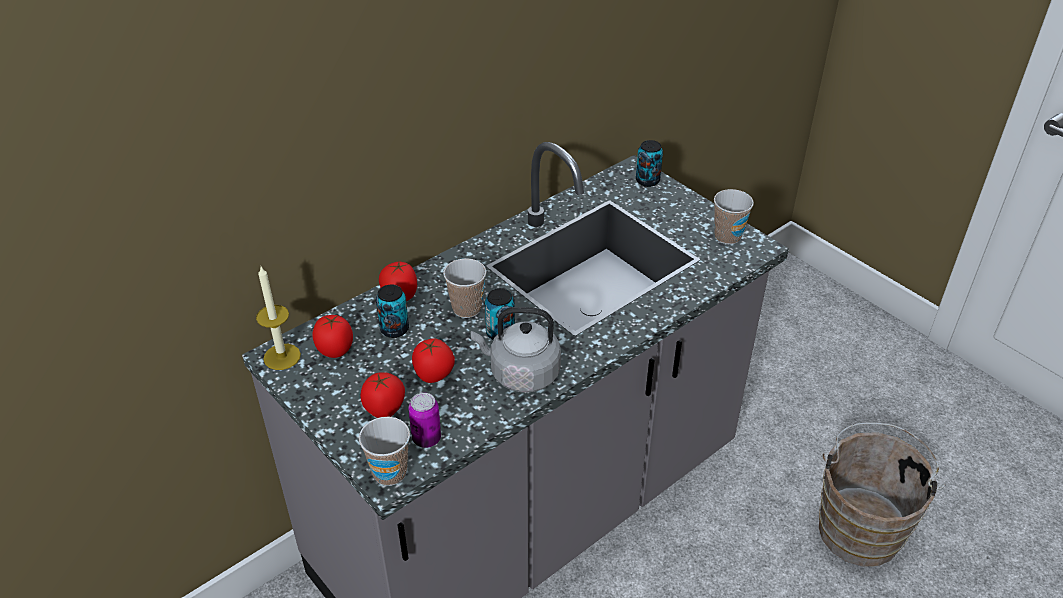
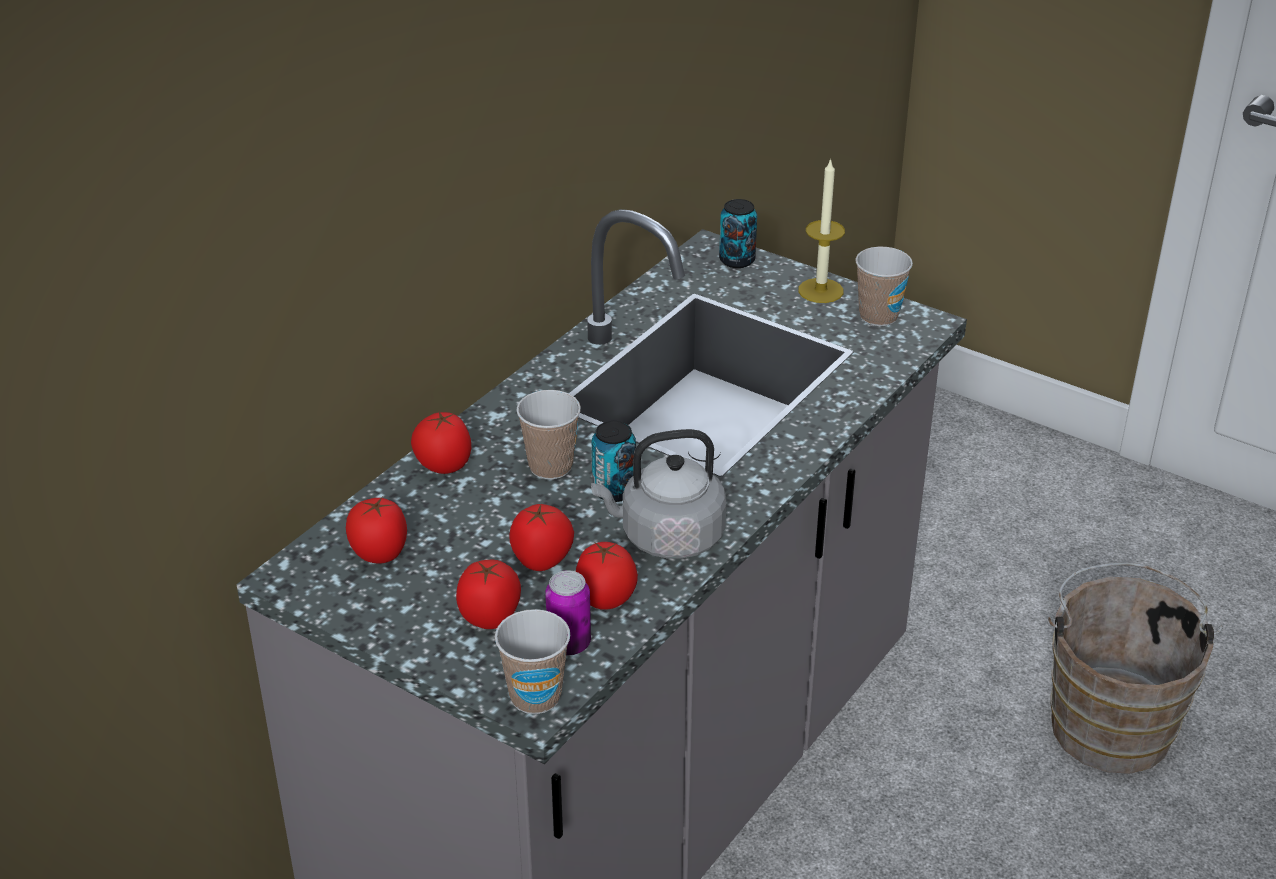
camera: 15 degrees left, 5 degrees down
(282, 357) = (301, 576): candle -> candle (820, 290)
(394, 329) = (456, 511): can -> none
(462, 412) = (605, 601): none -> tomato

